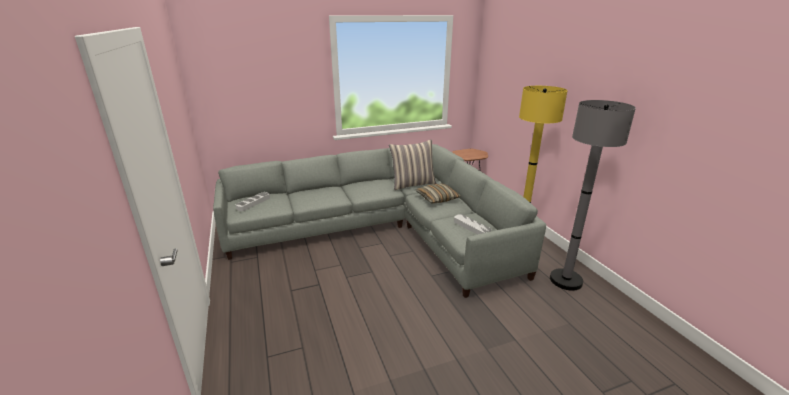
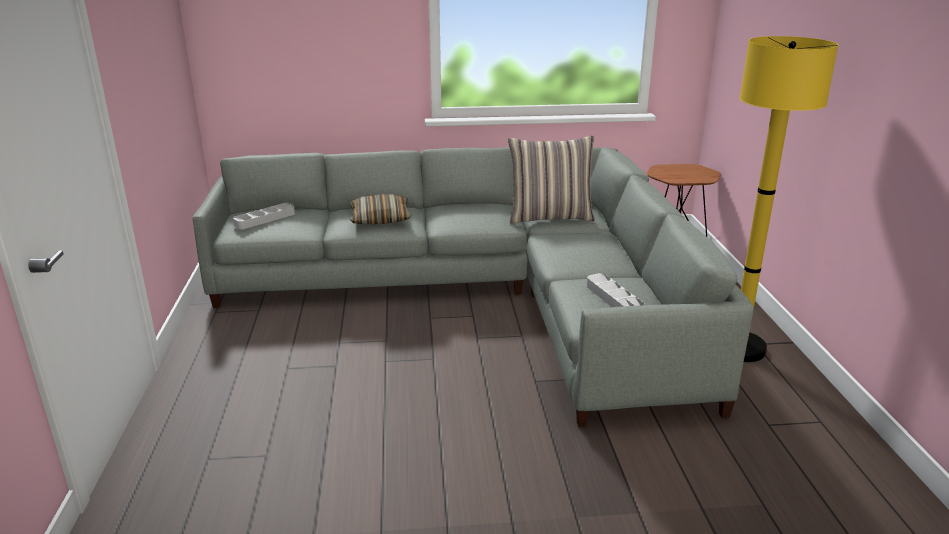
camera: 15 degrees right, 0 degrees up
(437, 198) = (580, 244): pillow -> pillow (380, 218)
(565, 280) = (797, 429): grey floor lamp -> none

